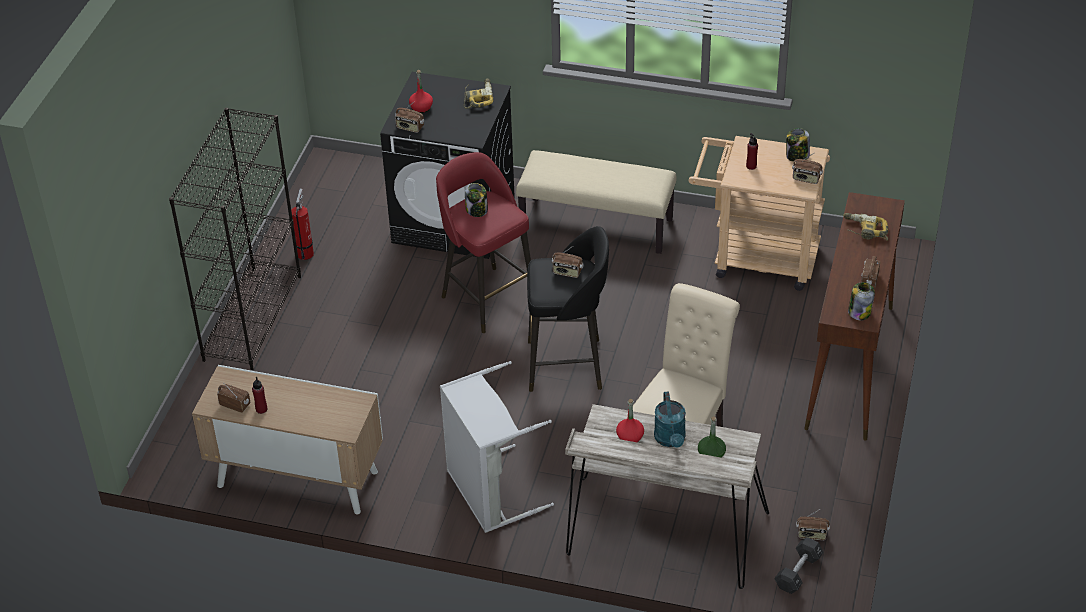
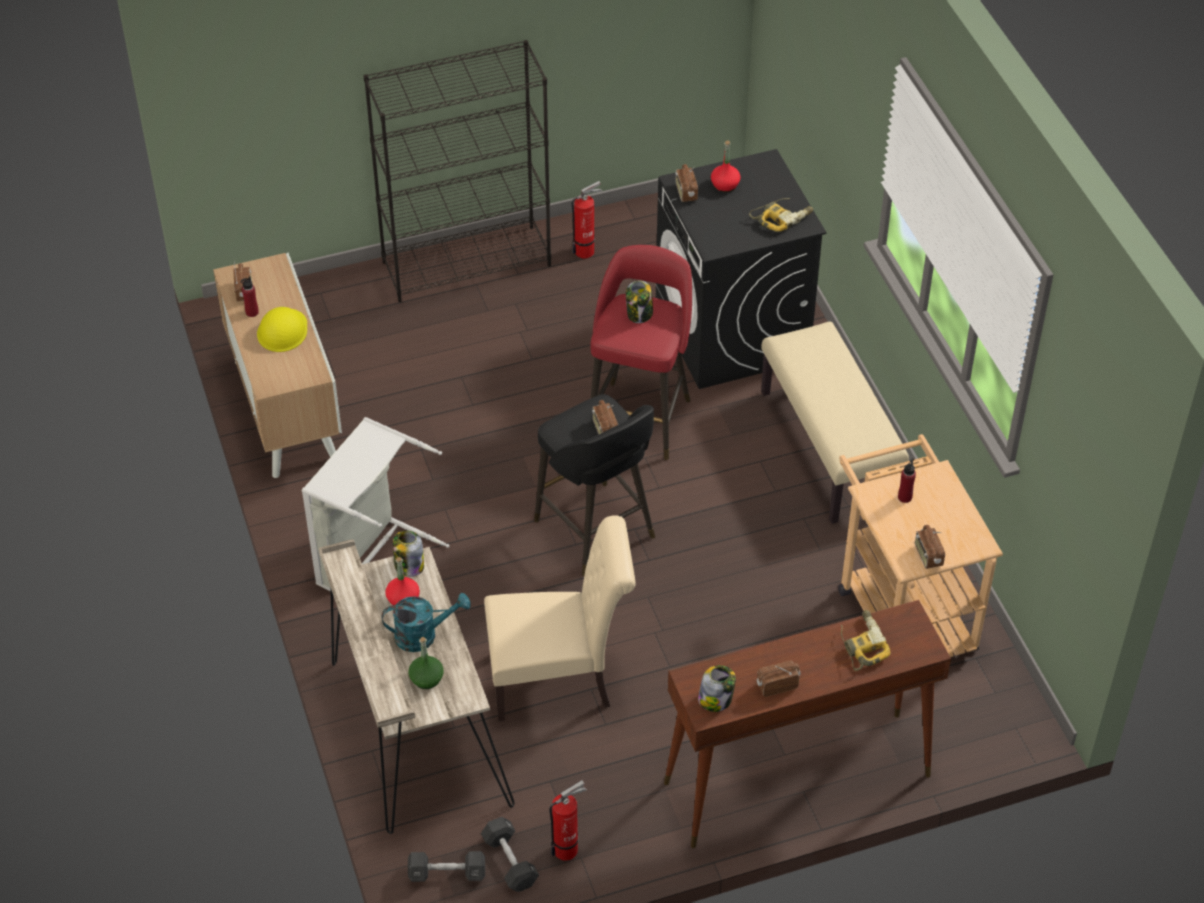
camera: 55 degrees right, 5 degrees up
(298, 400) = (282, 330): none -> yellow hard hat
(671, 440) = (423, 635): turquoise watering can -> turquoise watering can turned 150 degrees counterclockwise
(797, 156) = (960, 530): jar -> jar (408, 565)
(811, 535) = (510, 861): radio -> black dumbbell
(822, 500) = (568, 848): none -> fire extinguisher

